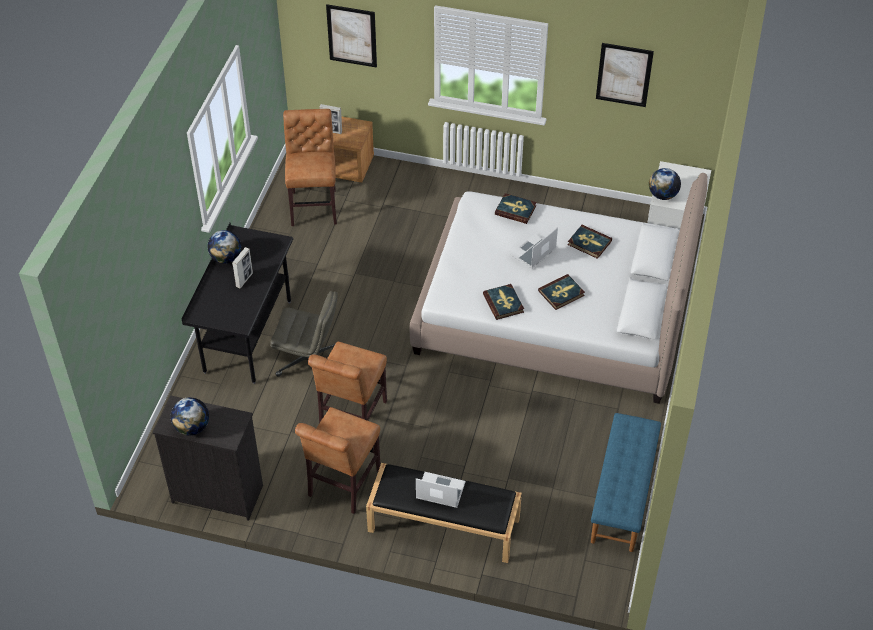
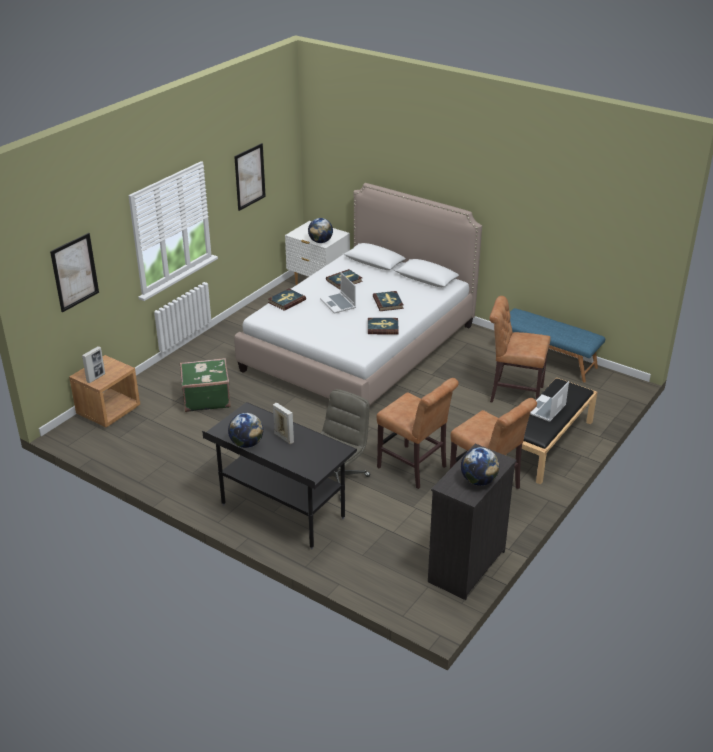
camera: 70 degrees left, 15 degrees down
(314, 205) = (143, 439): brown chair -> brown chair (513, 394)
(397, 224) = (206, 398): none -> green suitcase

